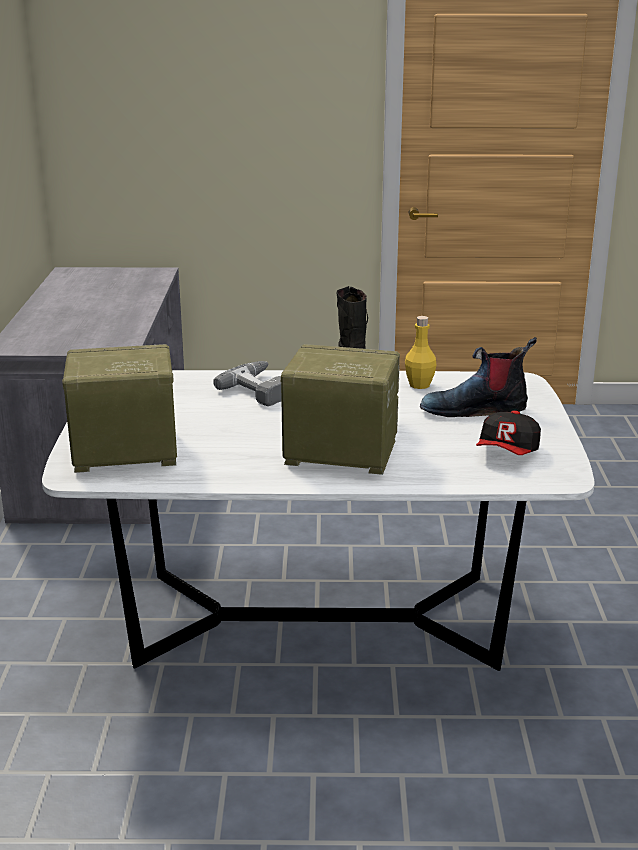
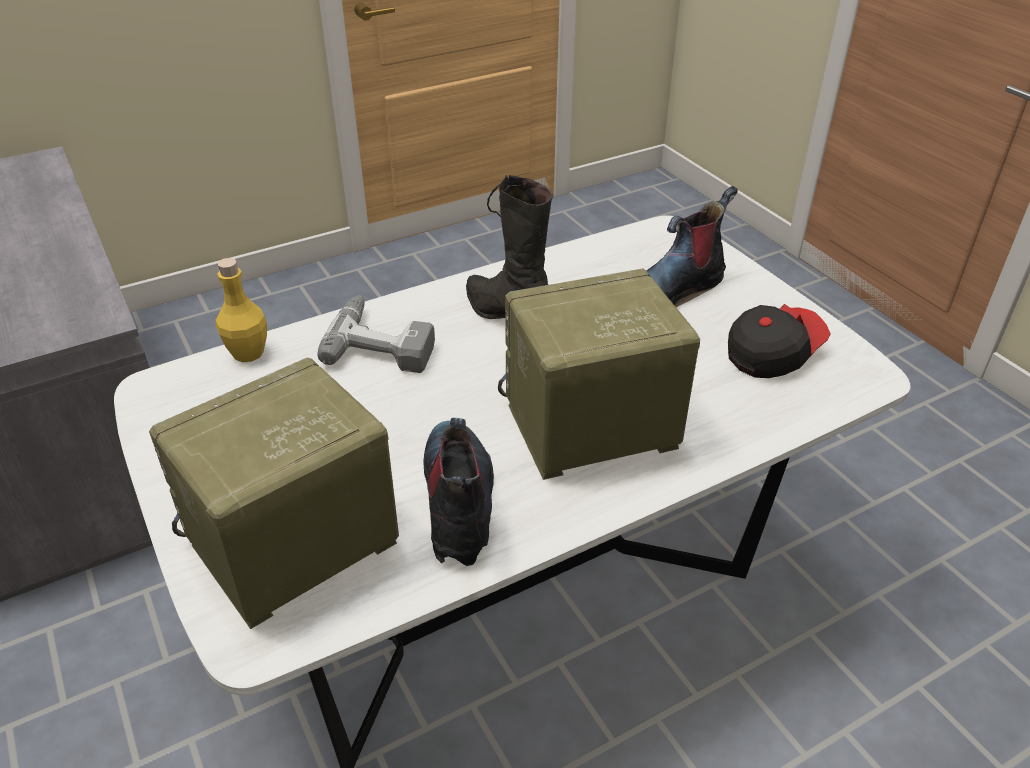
camera: 30 degrees left, 15 degrees up
(227, 460) = (459, 501): none -> boot
(419, 385) = (568, 272): yellow bottle -> yellow bottle (248, 353)
(507, 452) = (772, 354): cap -> cap turned 120 degrees counterclockwise

